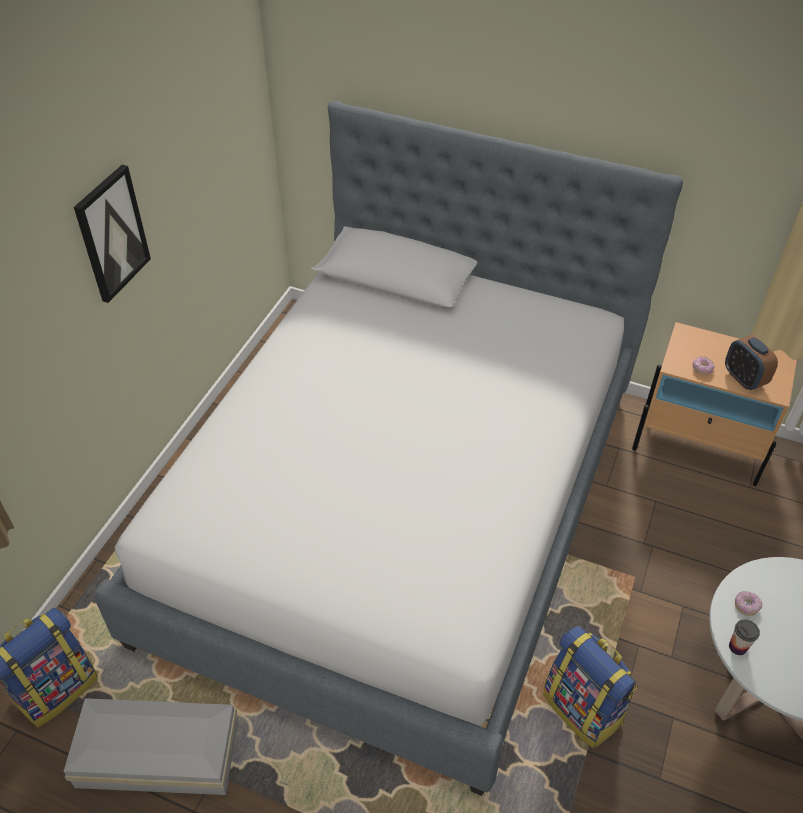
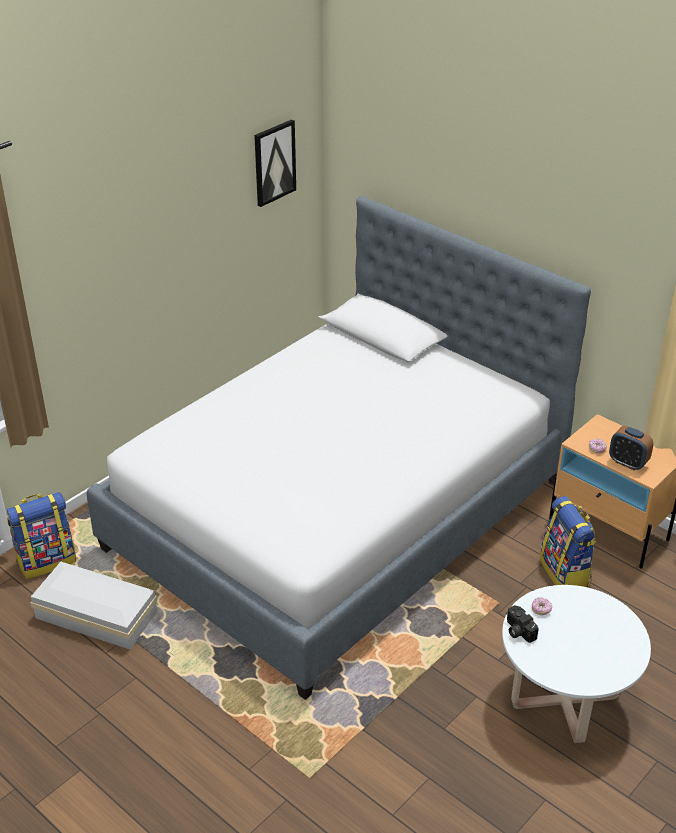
camera: 20 degrees right, 10 degrees down
(111, 234) = (167, 252): picture -> picture (274, 162)
(583, 708) = (409, 672): backpack -> backpack (565, 572)
(737, 647) = (518, 631): cup -> camera
(743, 379) = (628, 463): alarm clock -> alarm clock turned 45 degrees counterclockwise

